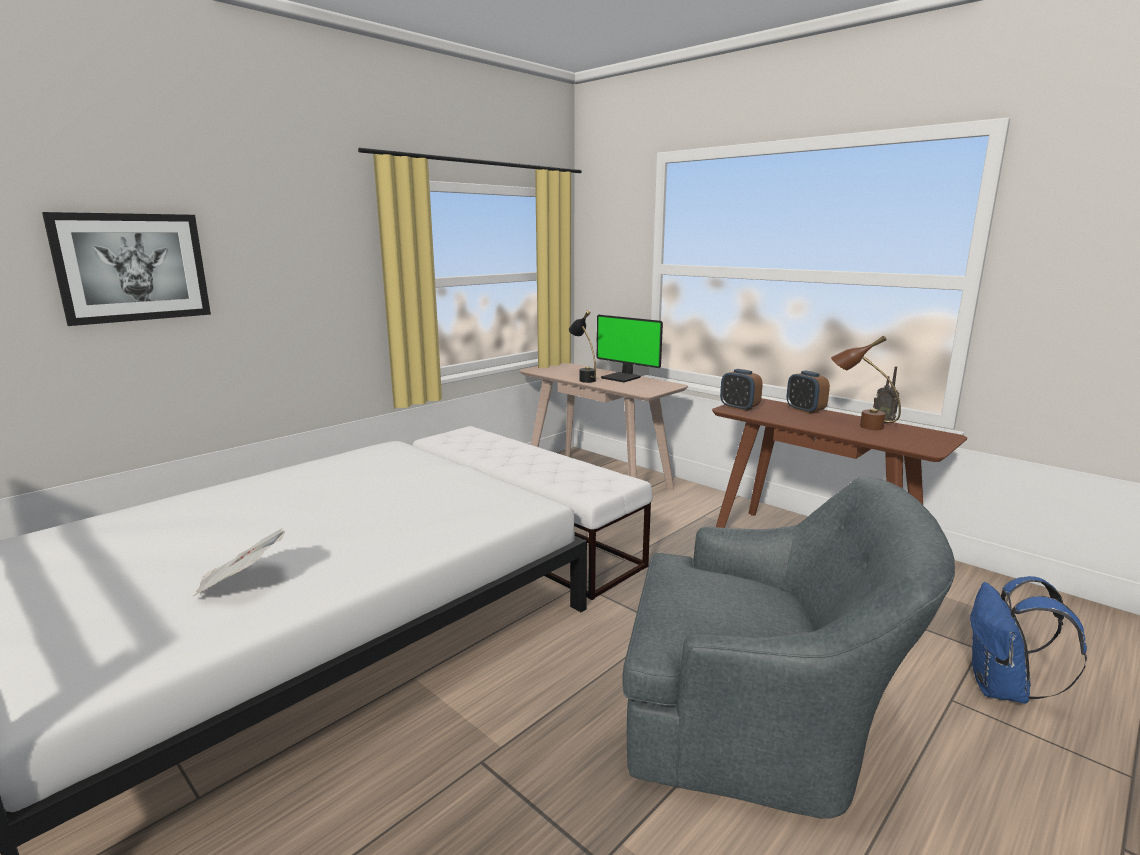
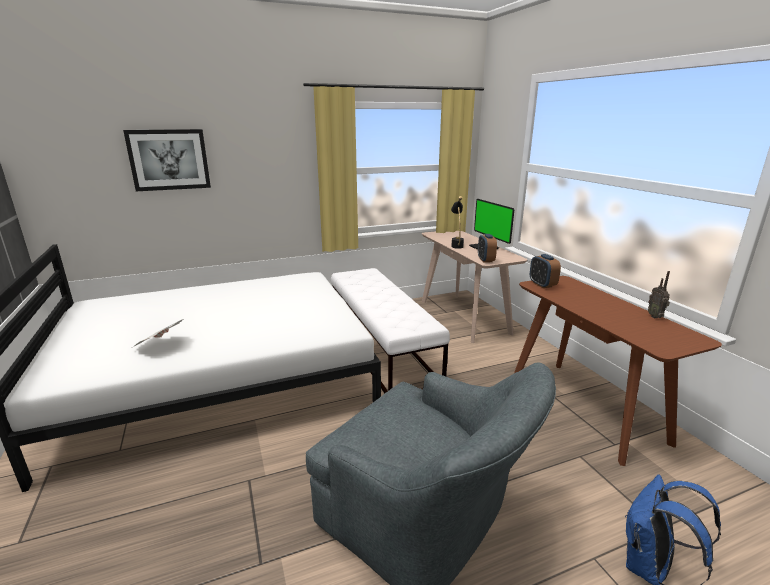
camera: 25 degrees right, 5 degrees up
(805, 410) = (596, 295): alarm clock -> alarm clock (485, 260)
(859, 425) = (627, 316): brown table lamp -> none

